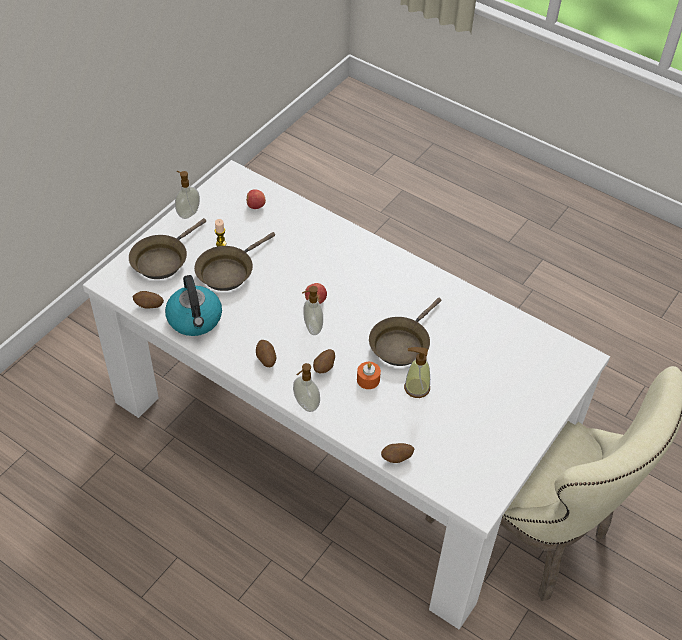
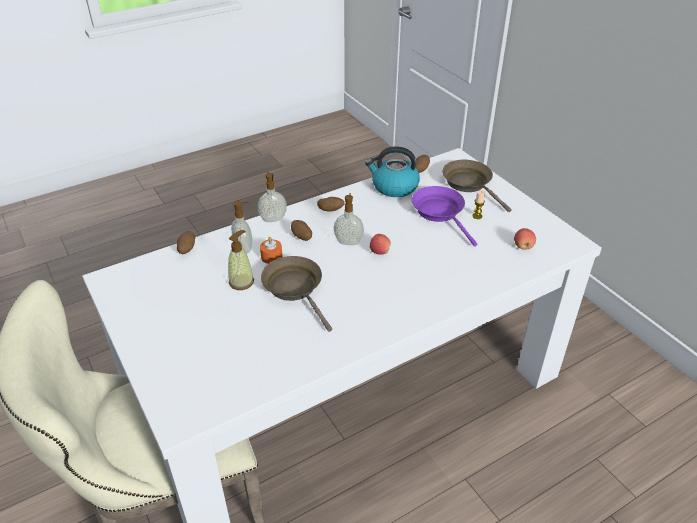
camera: 115 degrees right, 10 degrees down
(188, 213) = (525, 206): soap dispenser -> soap dispenser (244, 248)
(228, 271) = (440, 213): brown frying pan -> purple frying pan

